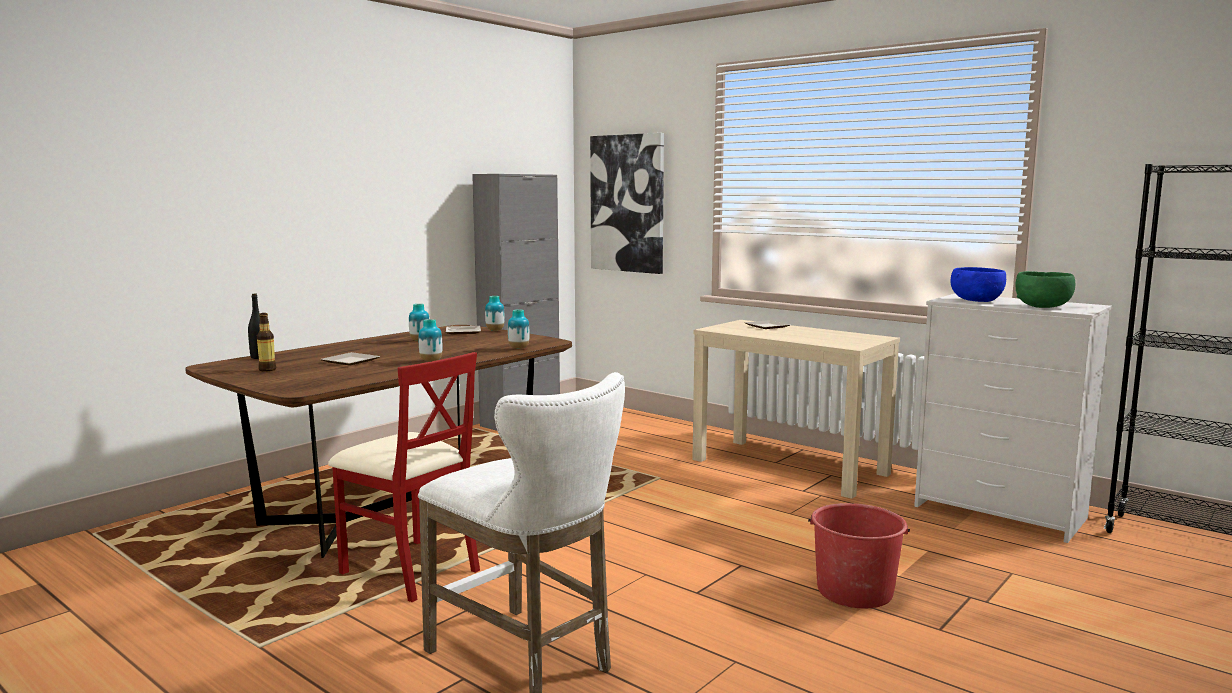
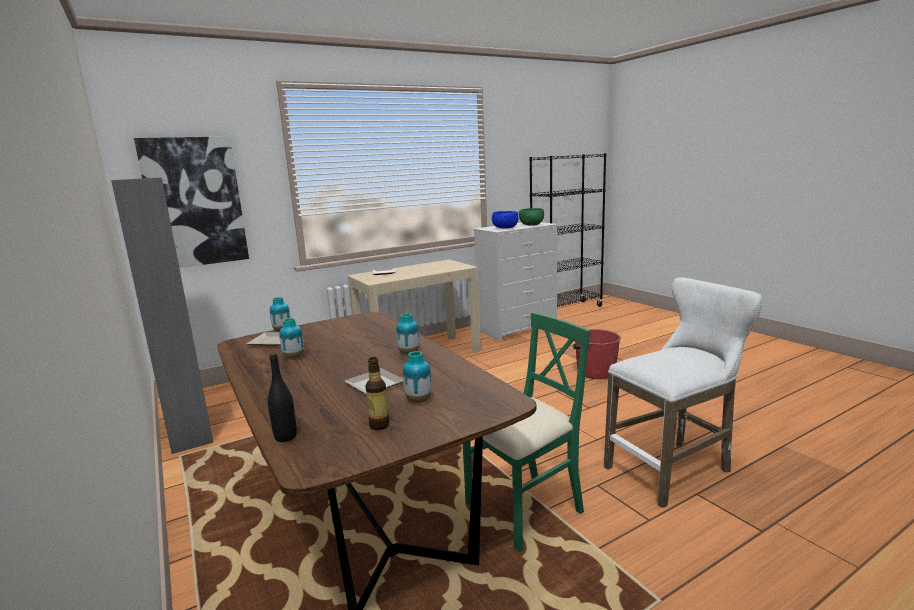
camera: 70 degrees left, 5 degrees up
(410, 570) = (524, 510): red chair -> green chair
(518, 348) = (385, 326): vase -> vase (418, 400)

